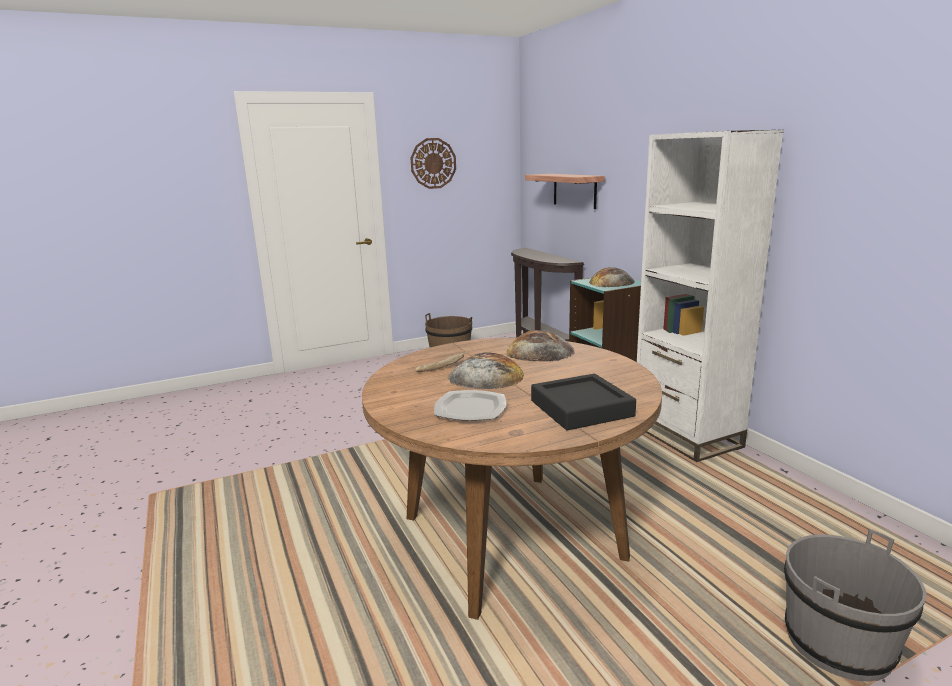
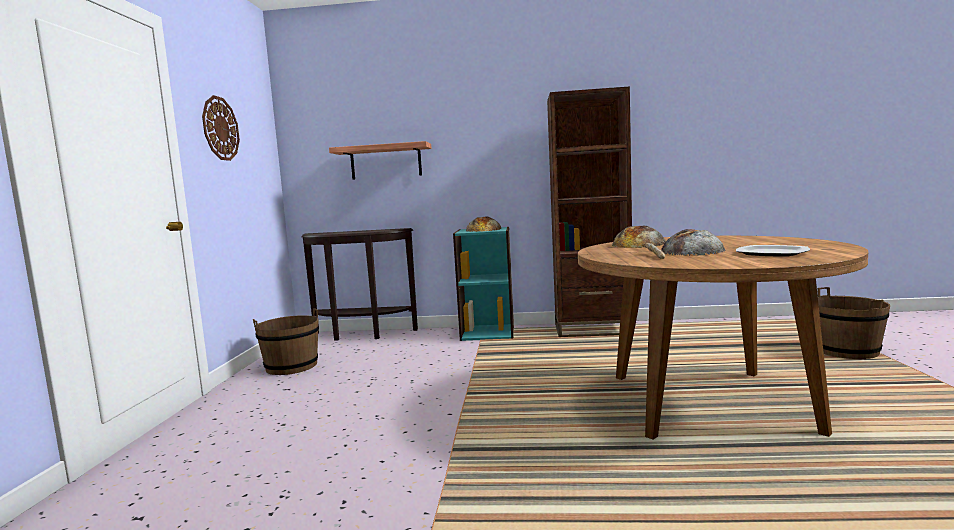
camera: 60 degrees left, 10 degrees down
(581, 408) = (780, 242): black tray -> none
(686, 436) = (592, 329): white bookcase -> brown bookcase
(838, 643) = (846, 351): grey bucket -> brown bucket

